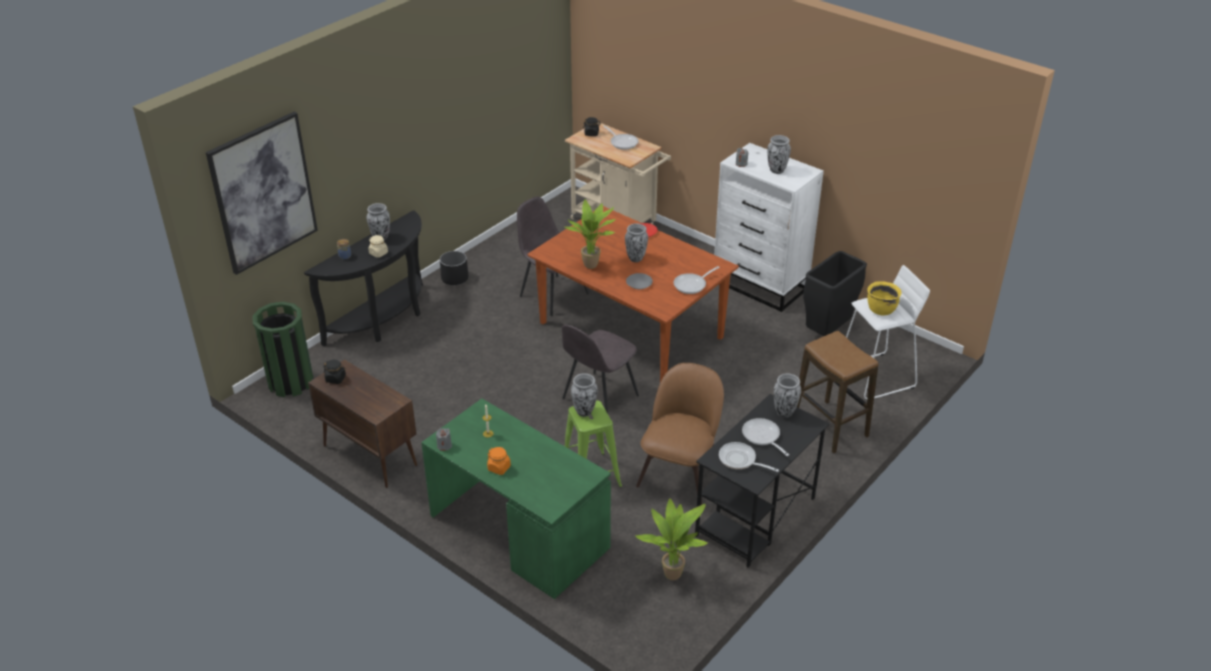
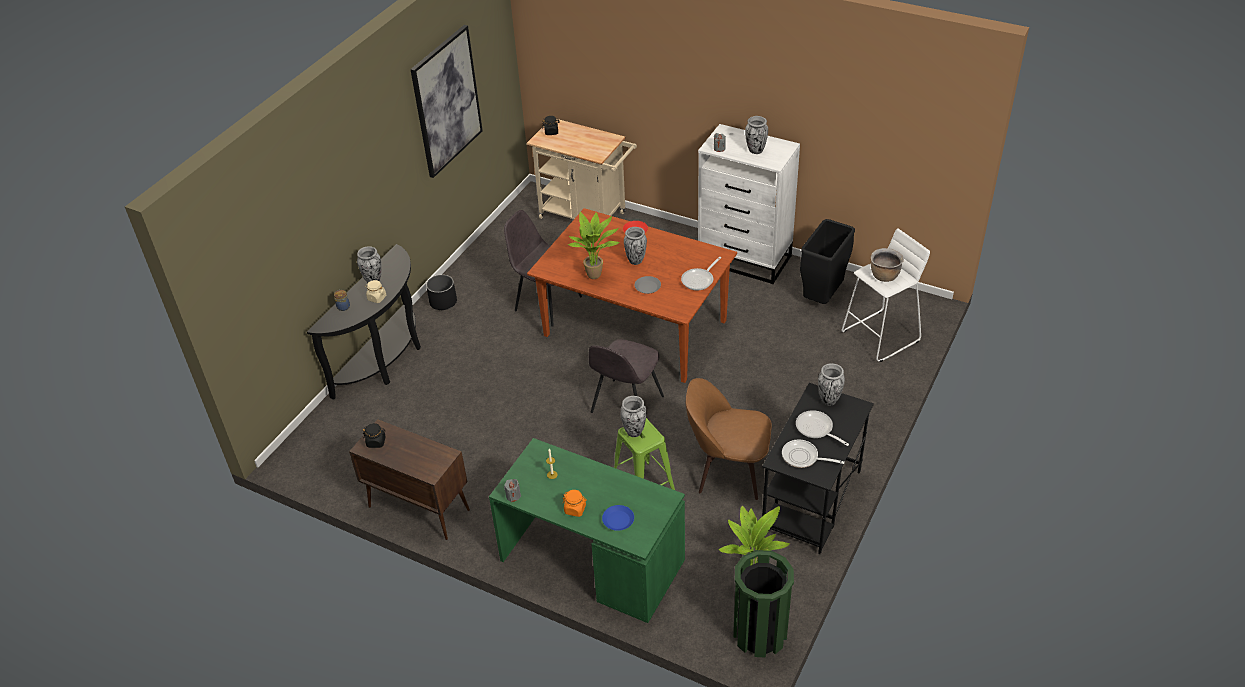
camera: 10 degrees left, 5 degrees up
(263, 192) = (260, 263): picture -> picture (446, 101)
(291, 382) = (312, 444): green trash can -> green trash can (760, 634)
(537, 485) = (618, 520): none -> blue plate
(622, 142) = (585, 137): frying pan -> none
(680, 473) = (727, 470): brown chair -> brown chair turned 90 degrees counterclockwise
(830, 427) = (853, 396): stool -> none
(881, 310) = (884, 276): yellow cooking pot -> brown cooking pot

